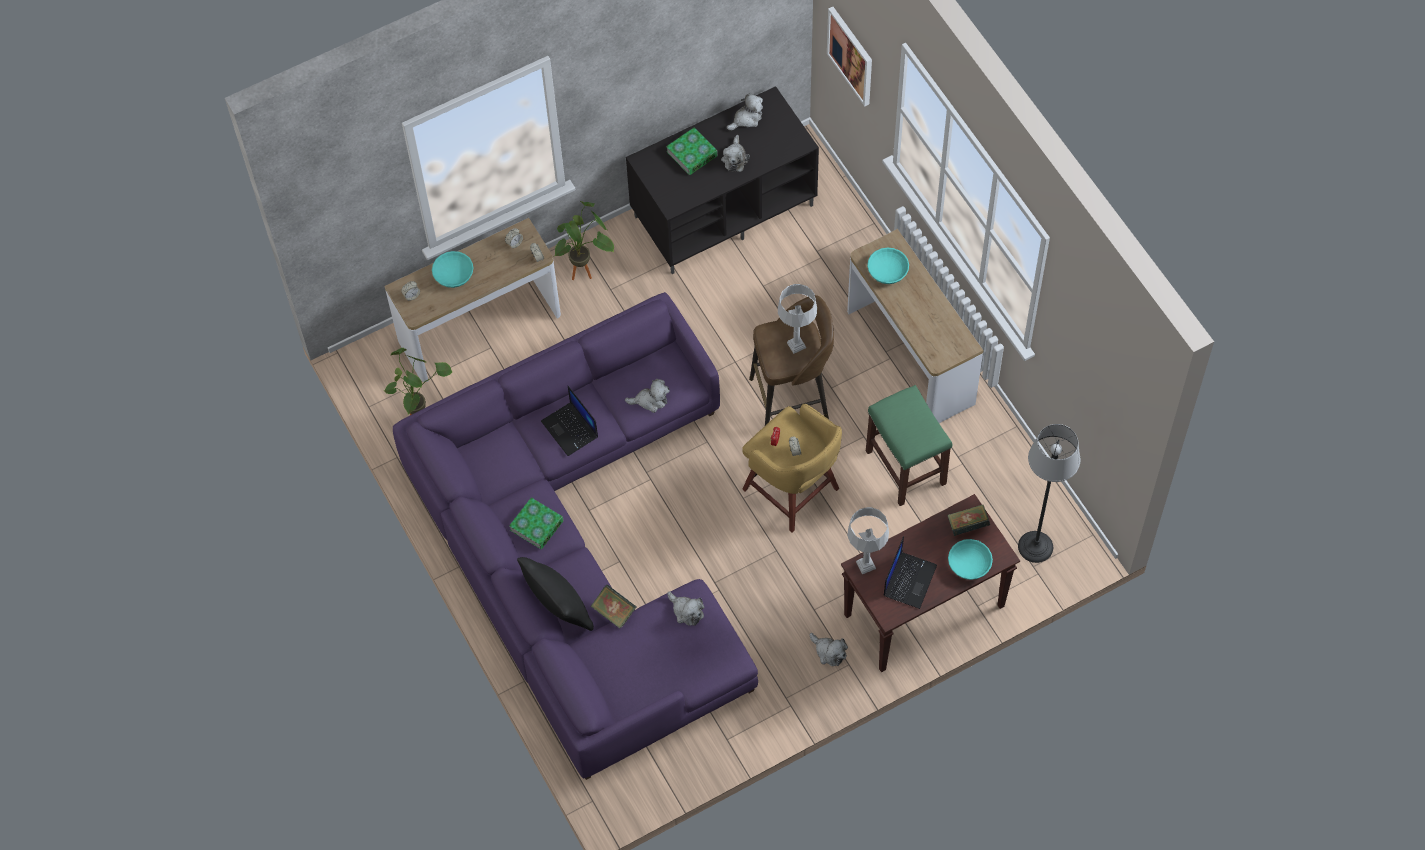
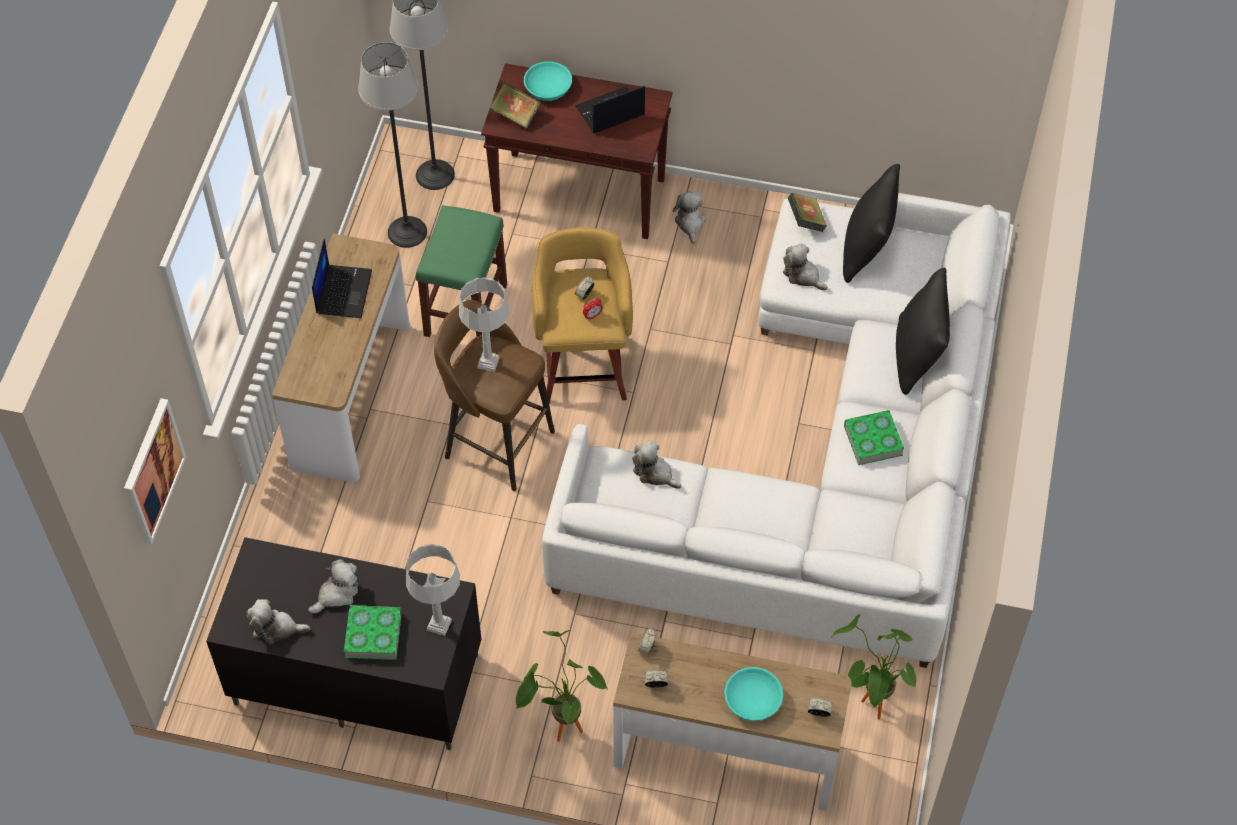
camera: 140 degrees left, 5 degrees down
(570, 429) = (758, 504): laptop -> laptop (343, 291)
(579, 548) = (825, 461): purple sofa -> white sofa
(614, 612) = (868, 320): book -> book (806, 221)
(661, 664) = (866, 250): none -> black pillow
(686, 611) = (803, 275): plush toy -> plush toy turned 45 degrees counterclockwise
(865, 565) = (633, 147): grey table lamp -> grey table lamp (439, 625)
(887, 271) = (329, 363): turquoise bowl -> none
(1004, 490) = (407, 232): none -> floor lamp

